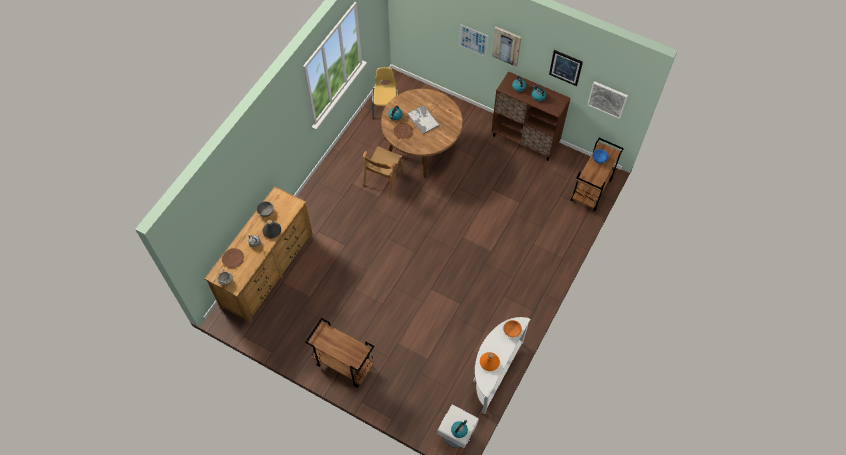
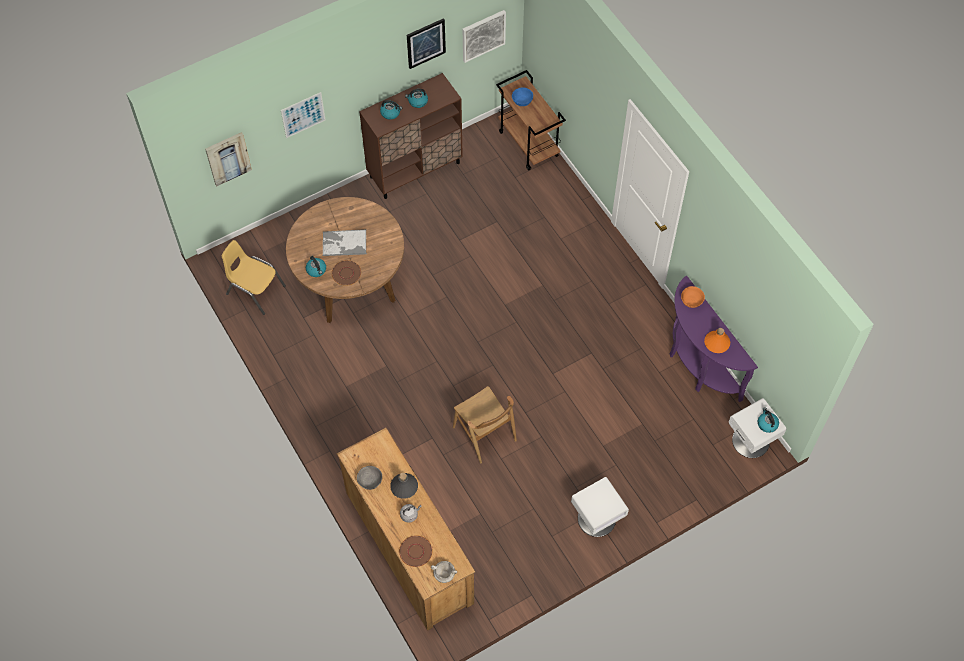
camera: 60 degrees left, 0 degrees up
(343, 364) = (597, 519): brown cart -> white nightstand
(383, 179) = (364, 347): brown chair -> brown chair (484, 434)
(493, 372) = (697, 364): white console table -> purple console table
(506, 46) = (347, 83): picture -> picture (228, 158)

